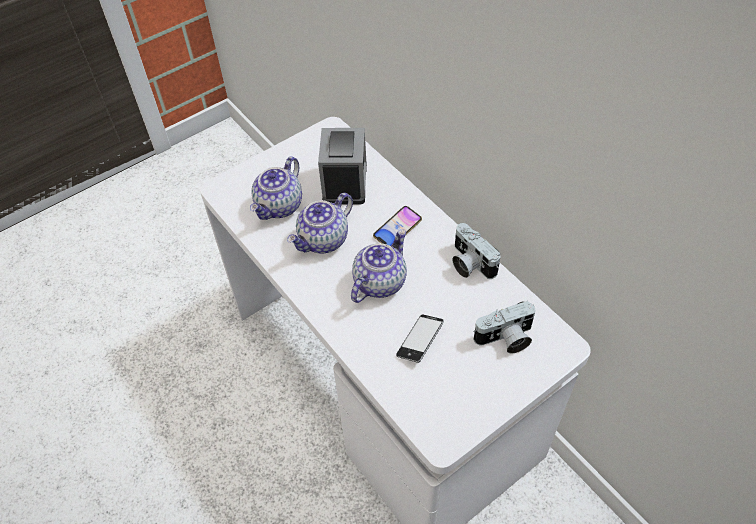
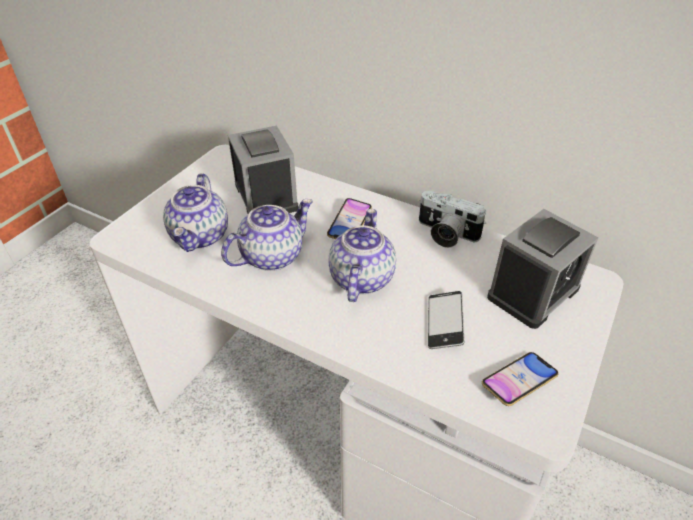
camera: 25 degrees left, 10 degrees down
(323, 240) = (272, 255): teapot -> teapot turned 150 degrees counterclockwise
(445, 403) = (519, 381): none -> phone
(505, 339) = (533, 293): camera -> alarm clock

